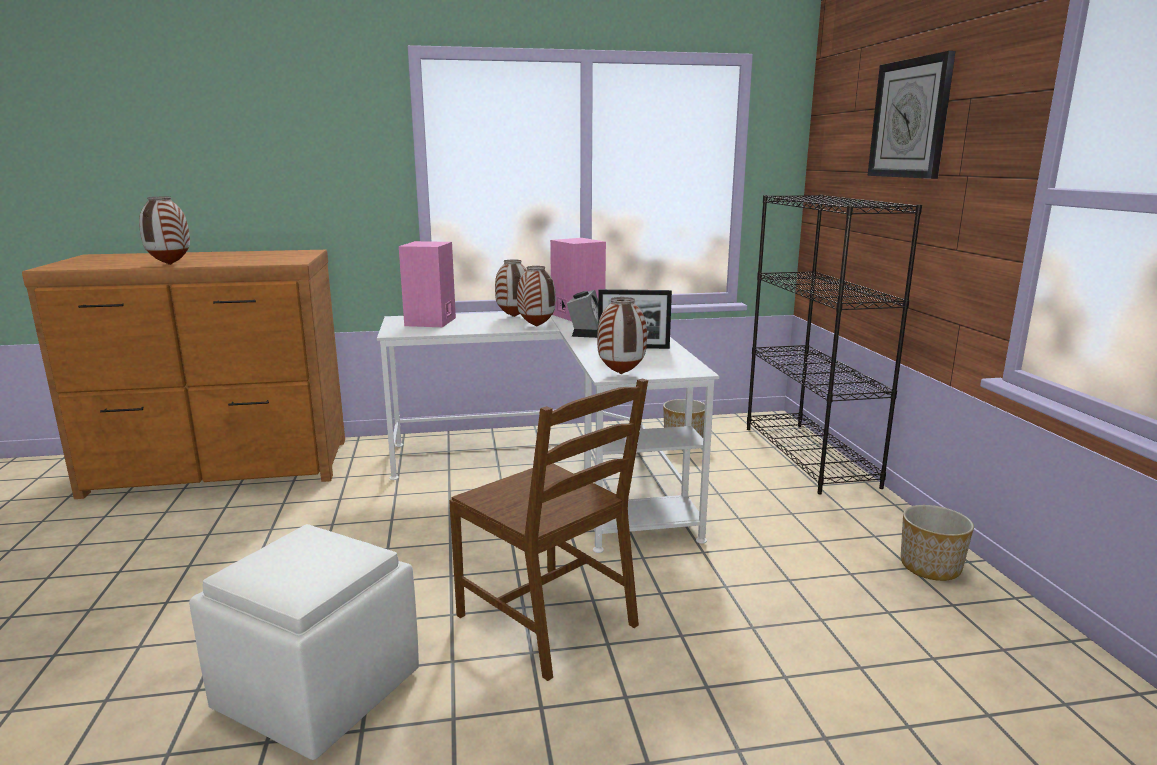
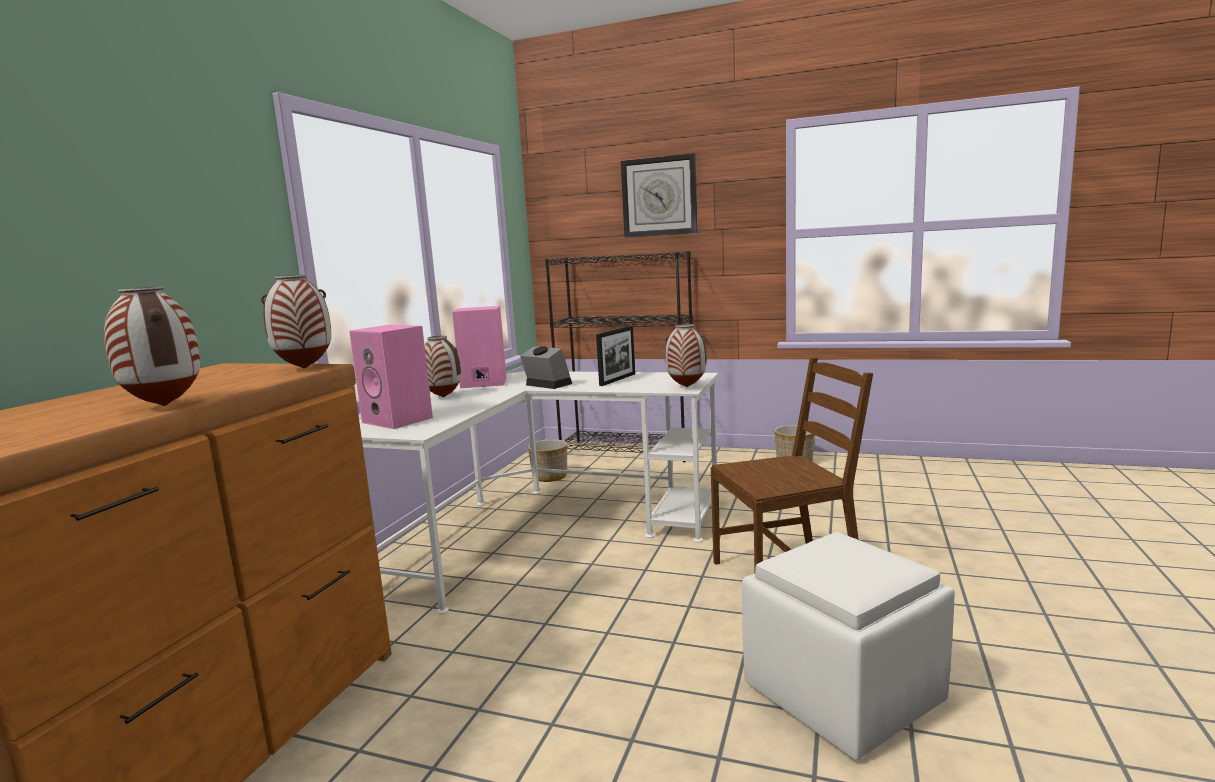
camera: 60 degrees left, 5 degrees down
(536, 326) = (497, 394): vase -> vase (304, 368)

